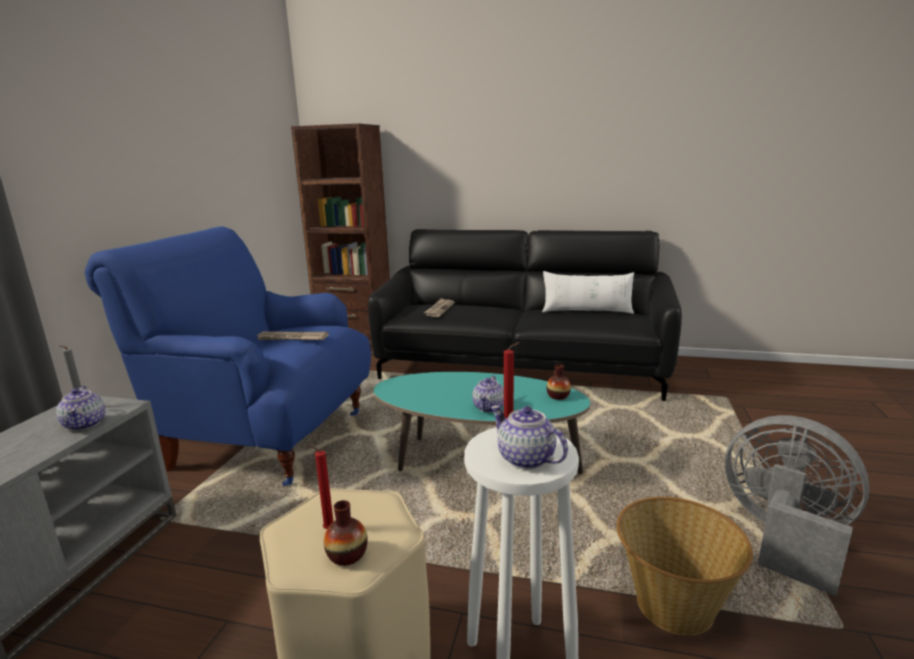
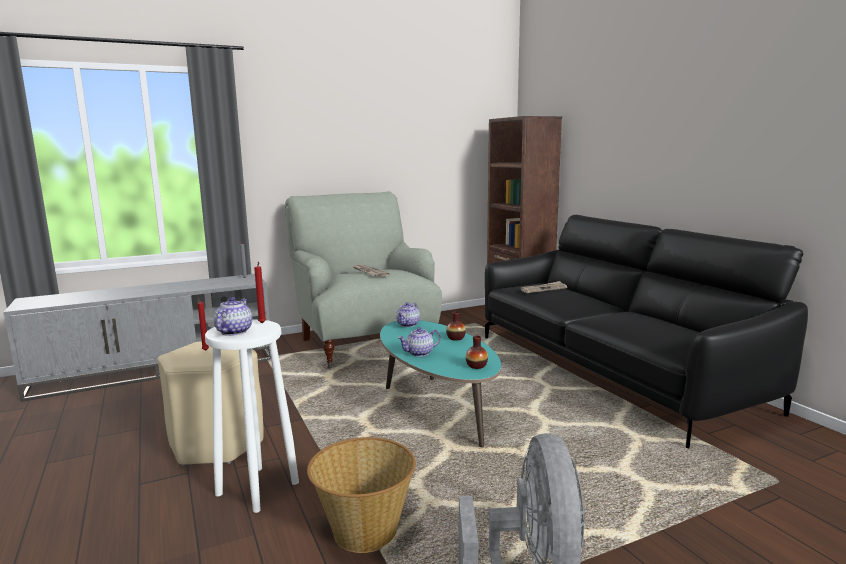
camera: 50 degrees right, 5 degrees down
(85, 424) = (231, 284): teapot -> teapot (408, 324)
(266, 440) = (363, 345): blue armchair -> grey armchair
(347, 555) = (188, 359): vase -> vase (455, 338)
(586, 311) = (668, 324): white pillow -> none

